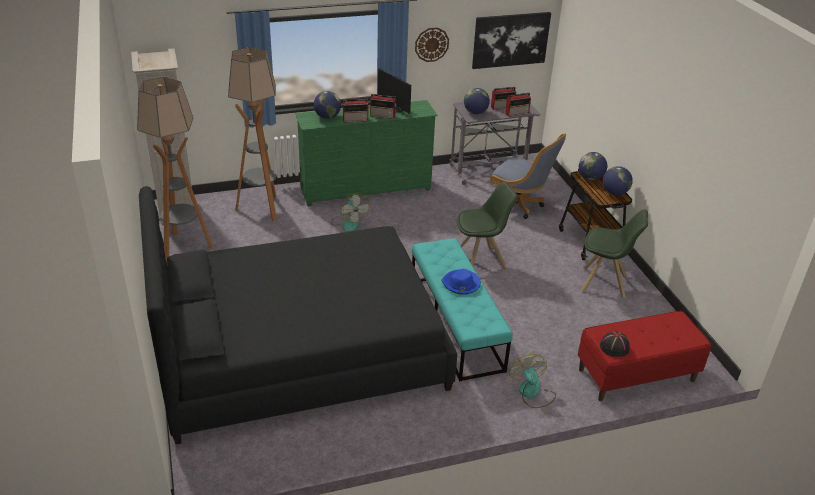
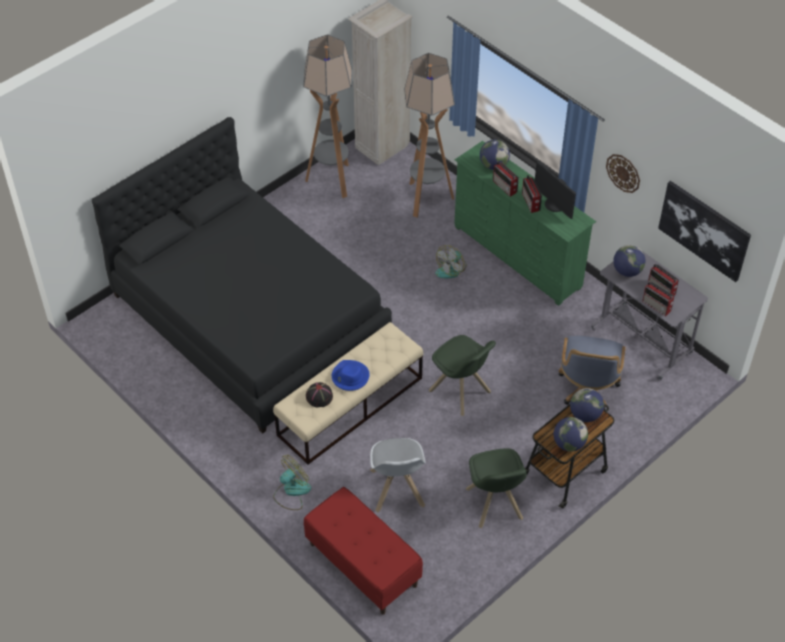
camera: 65 degrees right, 15 degrees up
(395, 108) = (554, 205): monitor -> monitor turned 60 degrees counterclockwise
(455, 324) = (350, 406): turquoise bench -> beige bench
(563, 328) = (397, 489): none -> chair
(614, 347) = (329, 515): black hat -> black hat (319, 397)

